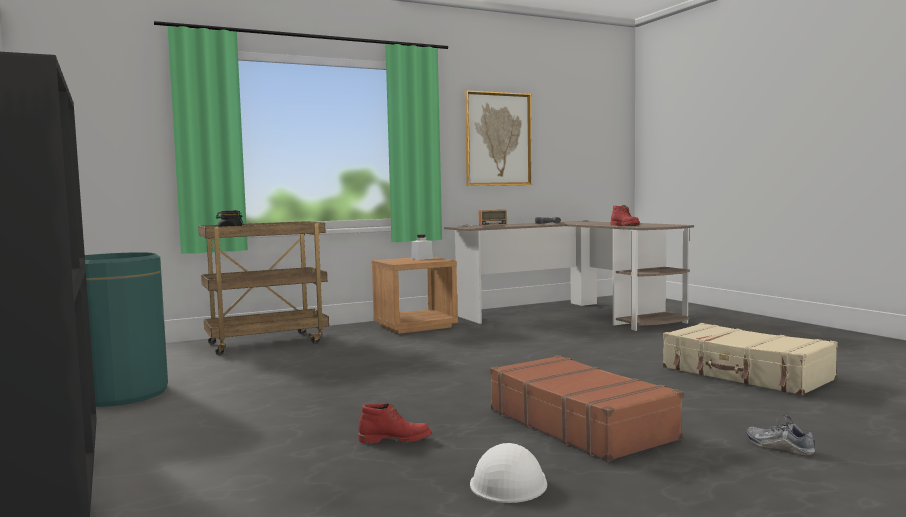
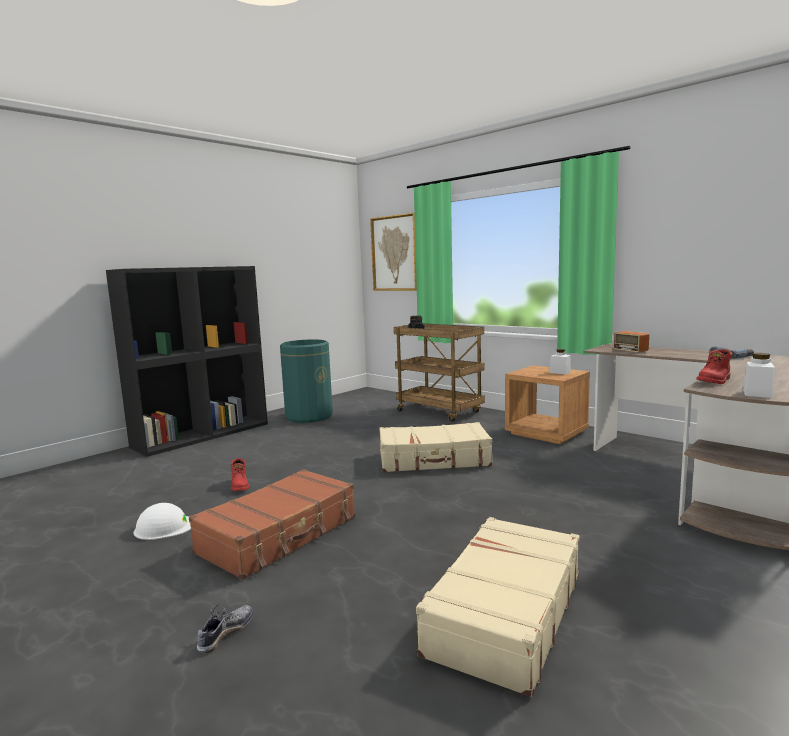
camera: 70 degrees right, 5 degrees up
(432, 360) = (434, 460): none -> beige suitcase
(498, 139) = (707, 244): picture -> picture (394, 253)
(666, 225) = (757, 393): none -> white jar

